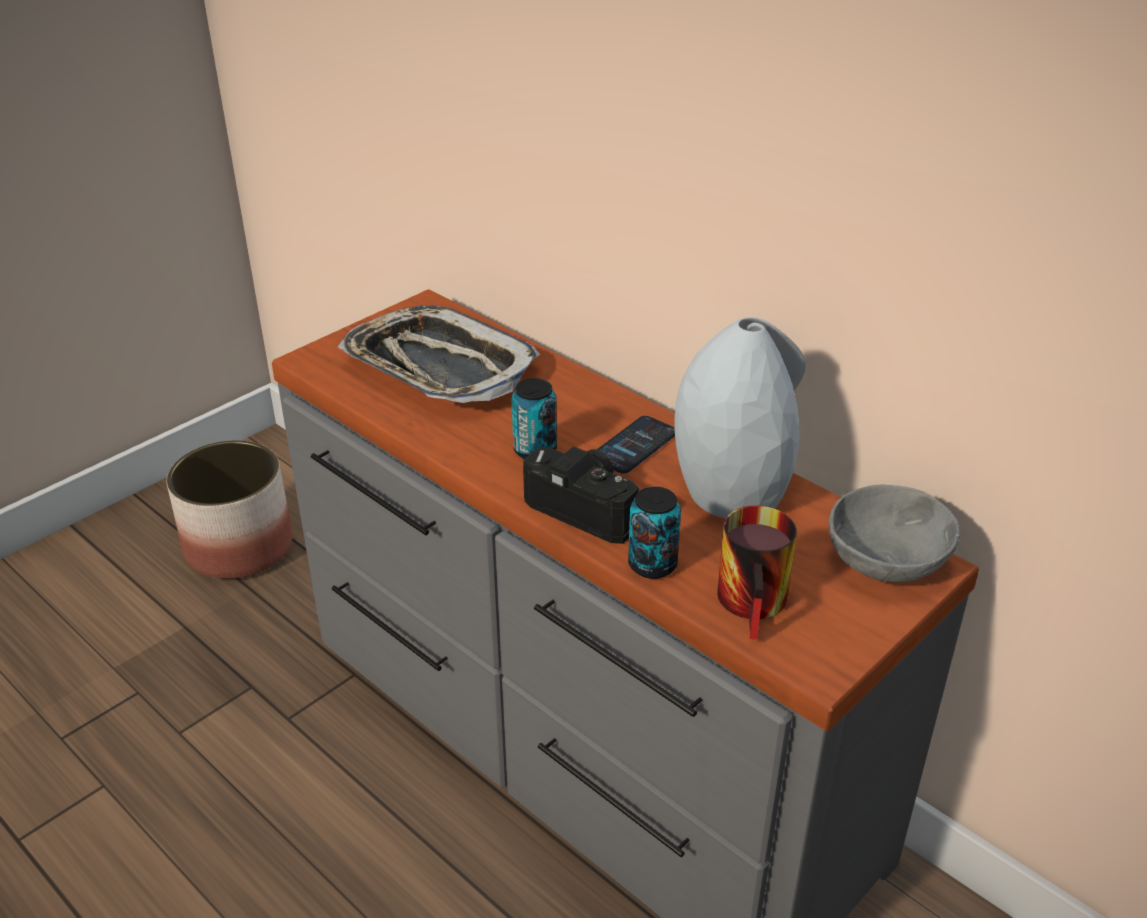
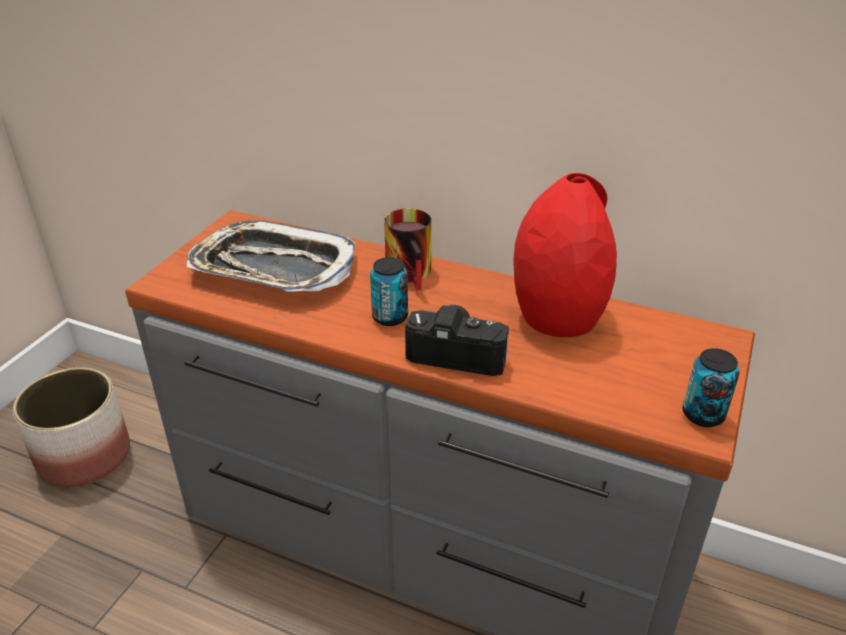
camera: 20 degrees left, 0 degrees up
(634, 446) = (464, 297): phone -> none
(652, 565) = (534, 385): can -> can (703, 415)
(733, 492) = (557, 316): grey vase -> red vase
(759, 604) = (630, 396): mug -> mug (414, 273)
(887, 564) = (696, 344): grey bowl -> none

